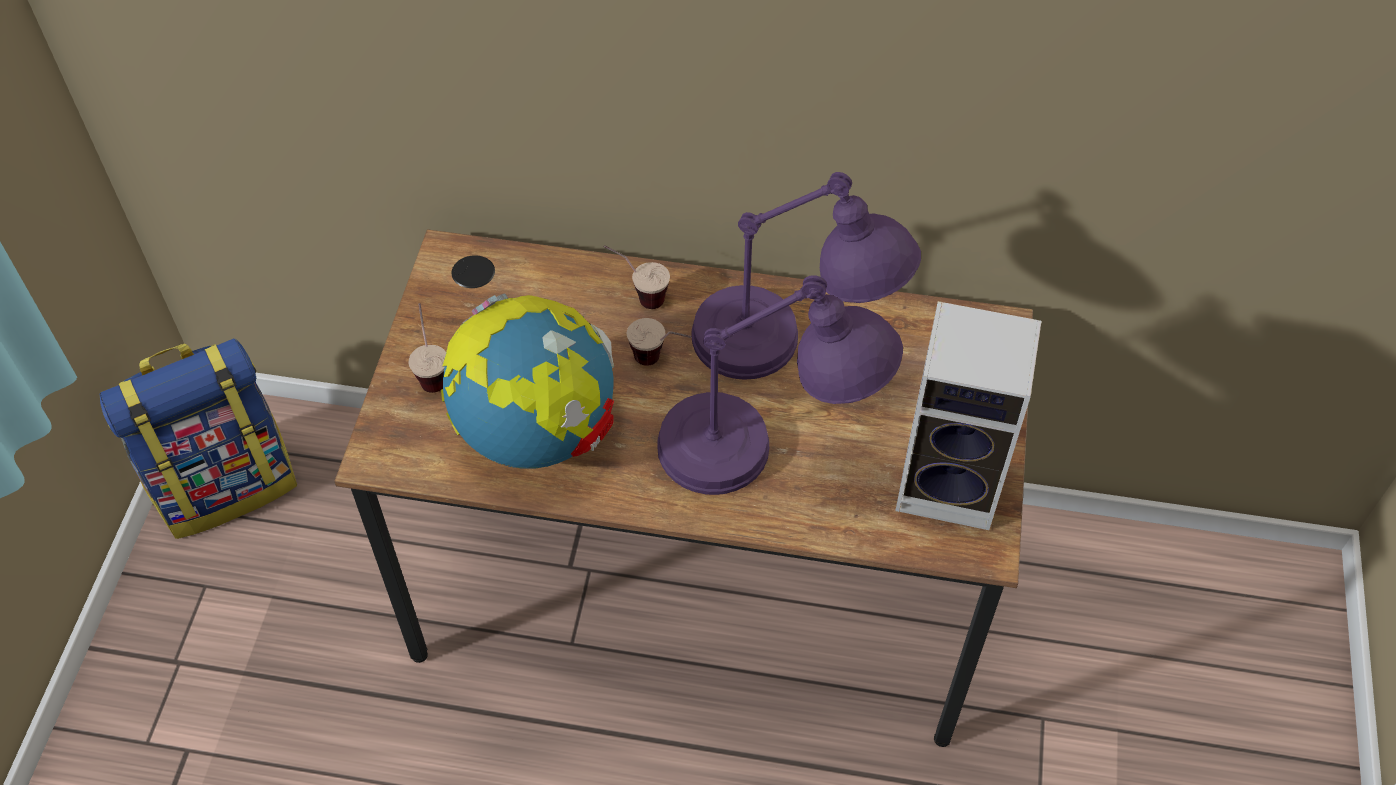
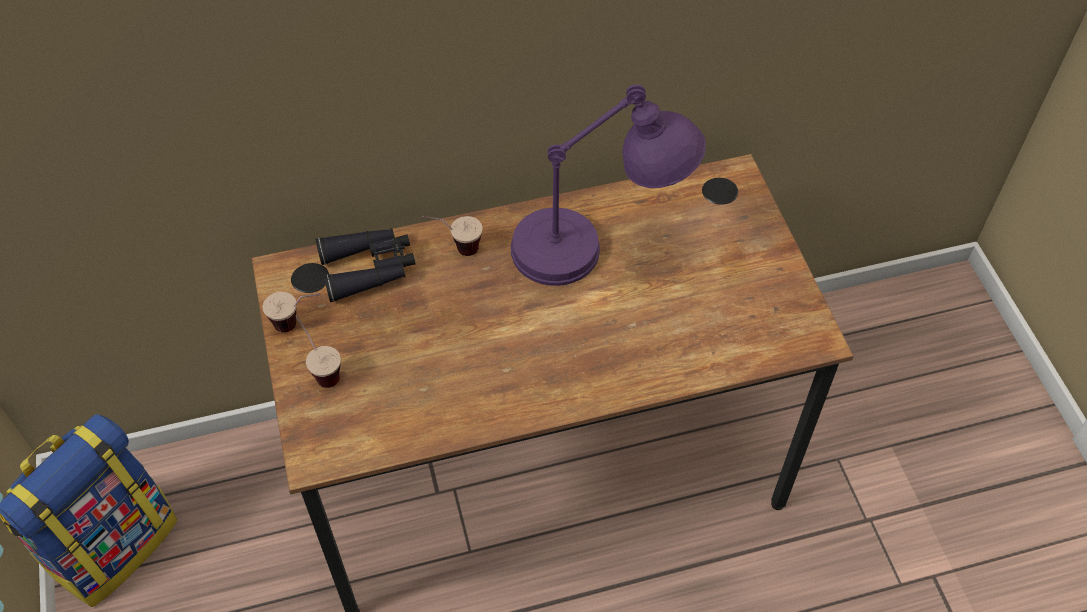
camera: 25 degrees left, 0 degrees up
(537, 284) = (369, 268): none -> black binoculars
(538, 432) = (436, 385): globe -> none
(660, 362) = (502, 293): cup -> cup (298, 324)
(765, 454) = (621, 333): purple table lamp -> none
(953, 483) = (768, 301): speaker -> none

